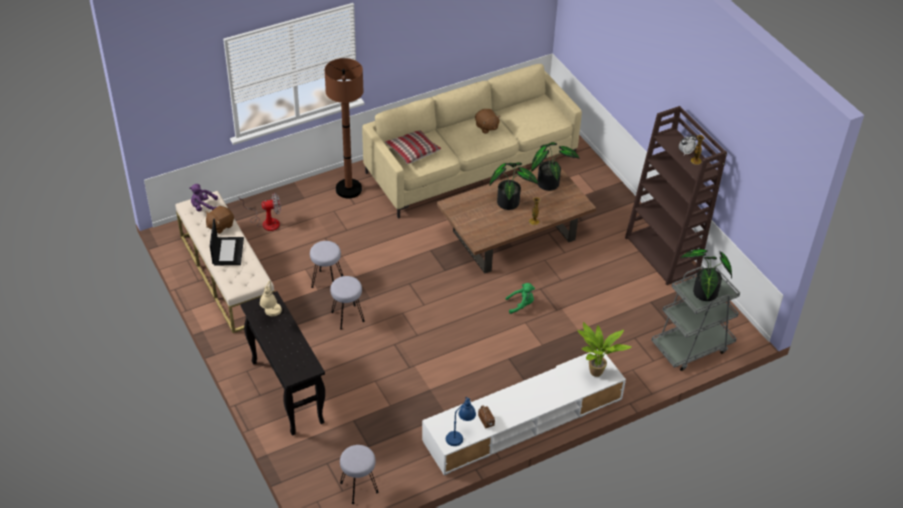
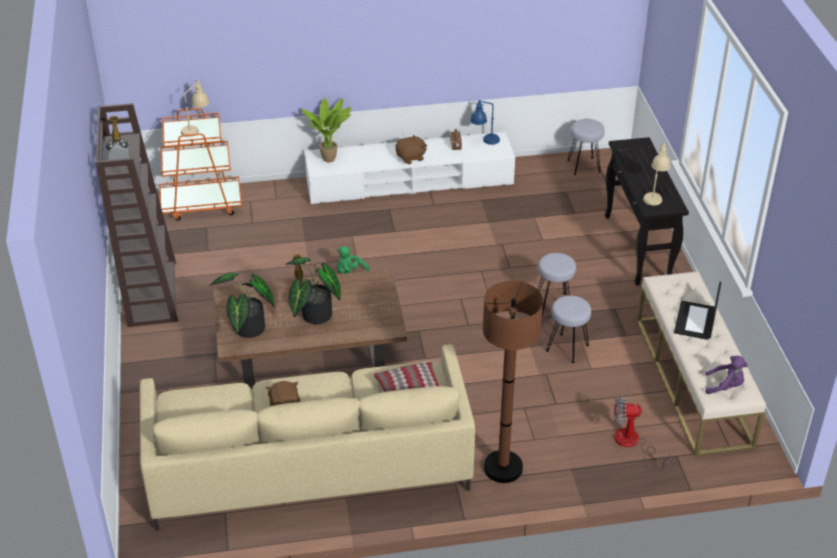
camera: 160 degrees left, 5 degrees down
(220, 225) = (703, 356): brown plush toy -> brown plush toy (411, 158)
(691, 346) = (201, 204): grey cart -> orange cart
(703, 294) = (196, 129): potted plant -> beige table lamp

